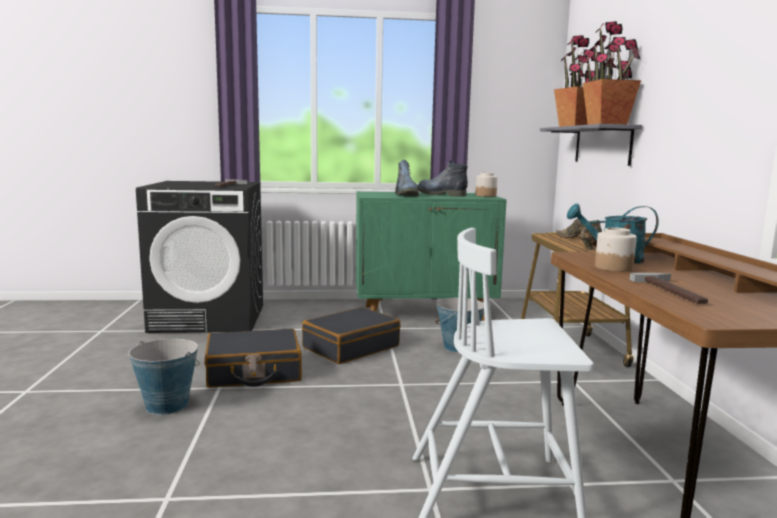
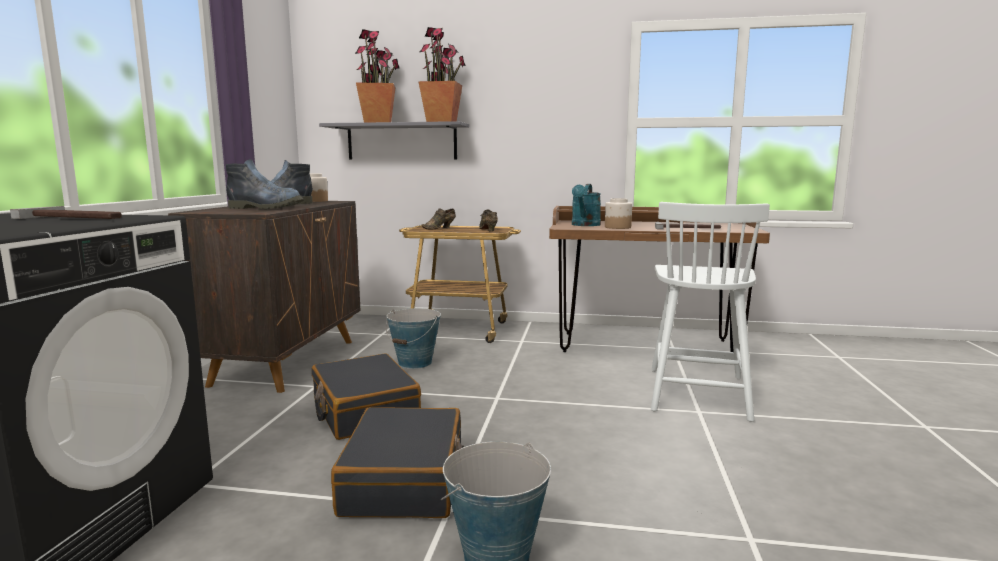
camera: 75 degrees left, 0 degrees up
(425, 313) = (287, 361): green cabinet -> brown cabinet

